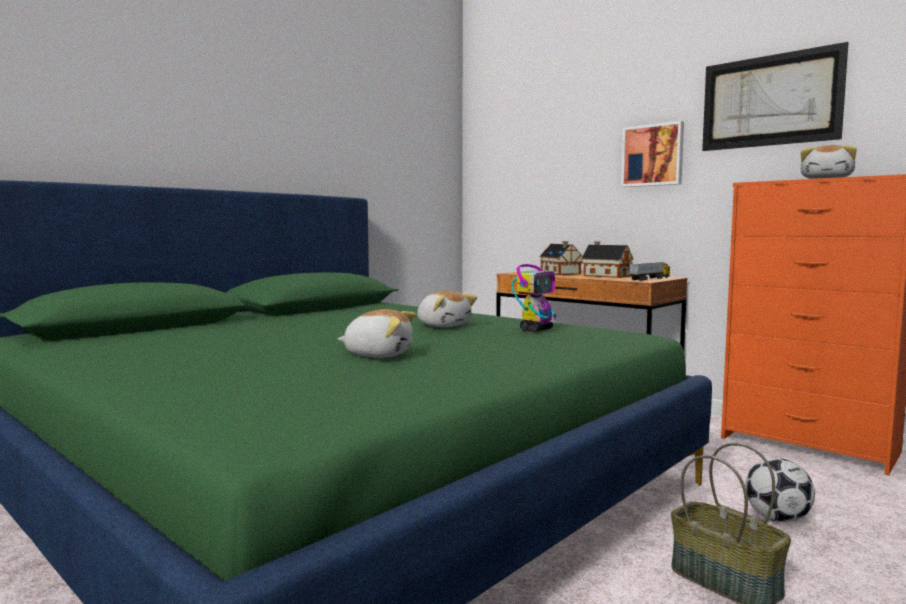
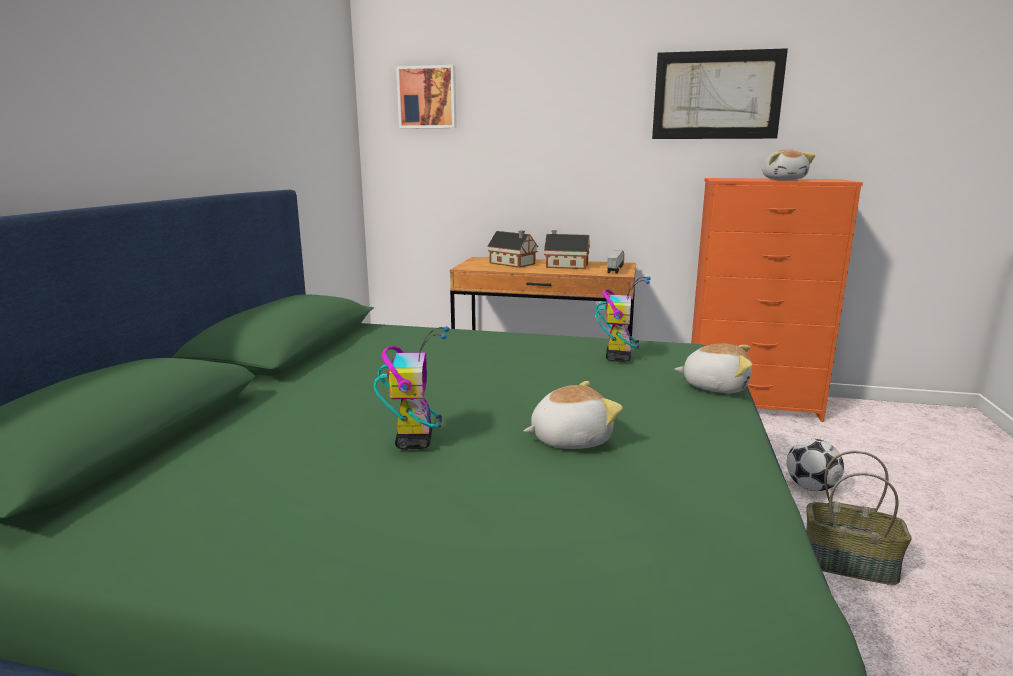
camera: 30 degrees left, 10 degrees up
(276, 341) = (414, 441): none -> toy robot
(444, 325) = (520, 365): plush toy -> plush toy (715, 386)
(653, 155) = (600, 139): picture -> picture (427, 97)

